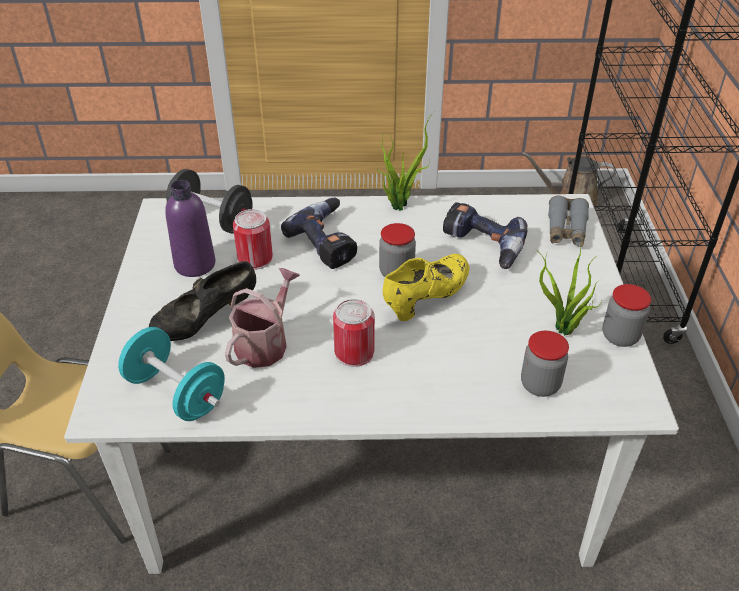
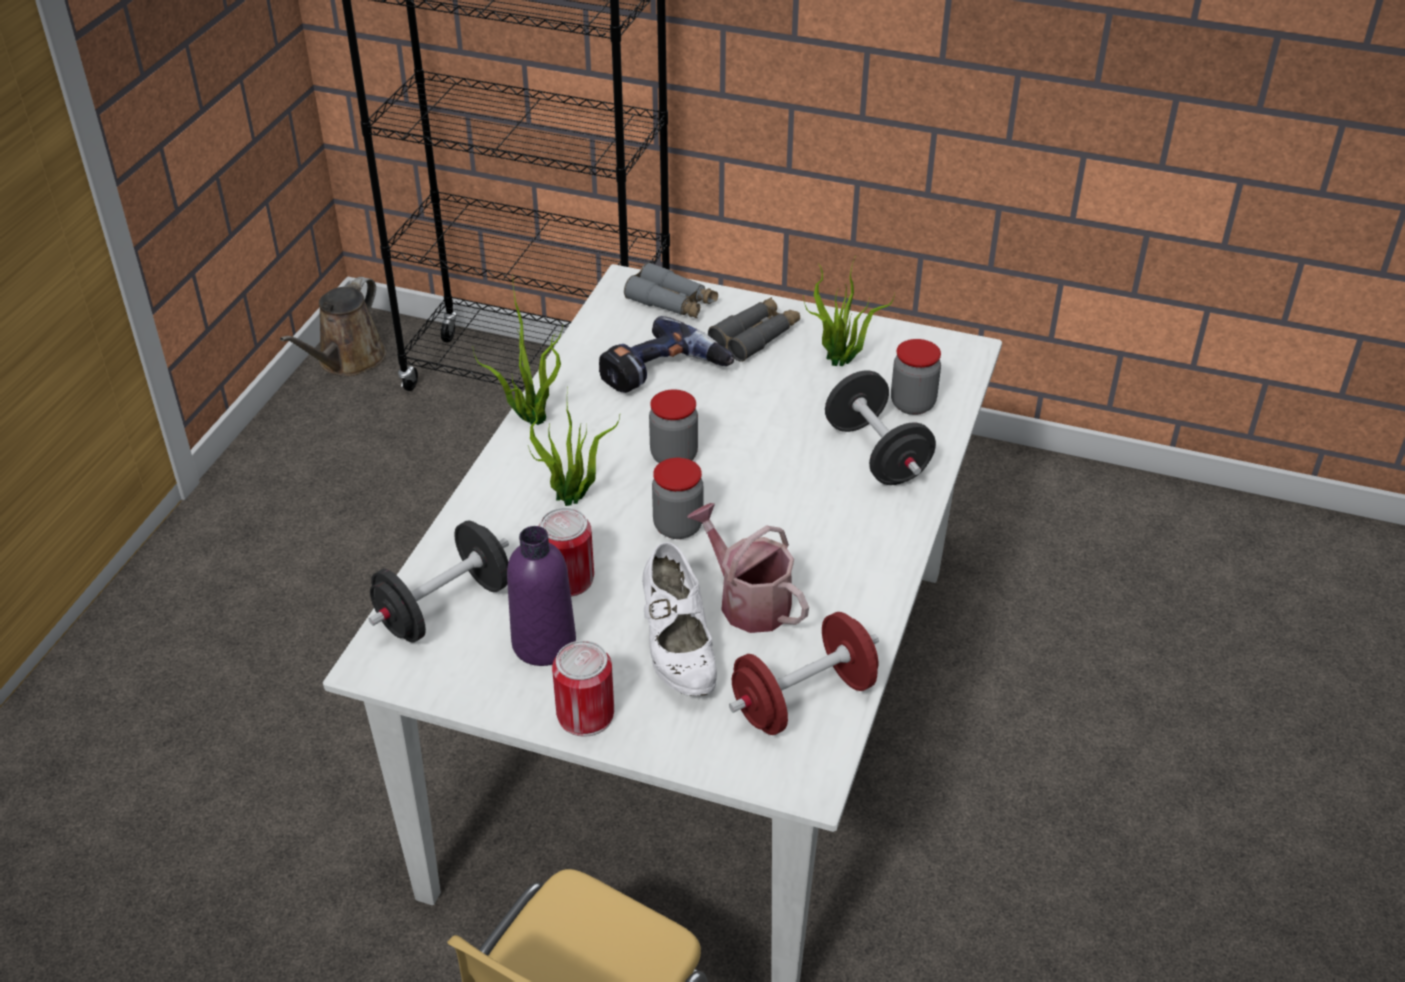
camera: 70 degrees left, 0 degrees up
(176, 393) = (803, 700): turquoise dumbbell -> red dumbbell
(206, 321) = (678, 650): black shoe -> white shoe
(329, 241) = (572, 499): power drill -> potted plant
(354, 352) = (801, 527): can -> can (585, 715)
(426, 298) = (735, 444): yellow shoe -> none
(462, 376) = (876, 454): none -> black dumbbell
(559, 279) = (755, 336): none -> grey binoculars
(620, 336) = (867, 328): jar -> jar (678, 526)

